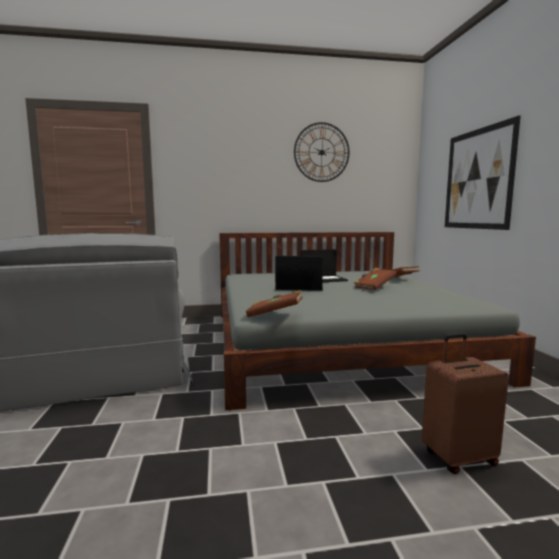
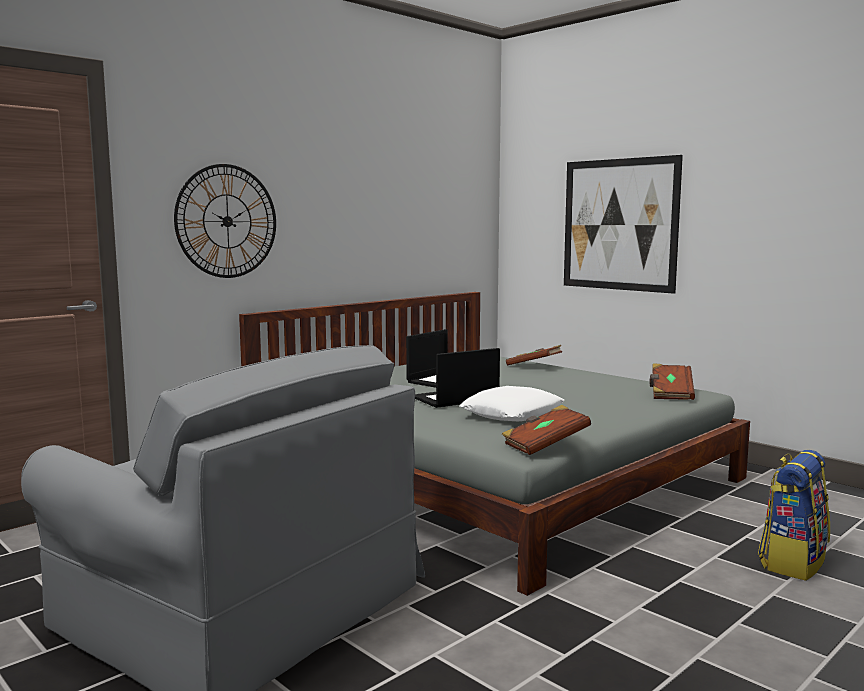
camera: 35 degrees left, 0 degrees up
(307, 297) = (512, 413): none -> white pillow
(321, 152) = (386, 168): wall clock -> wall clock (227, 221)
(374, 287) = (539, 383): brown book -> brown book (670, 394)
(458, 457) = (792, 562): brown suitcase -> backpack

